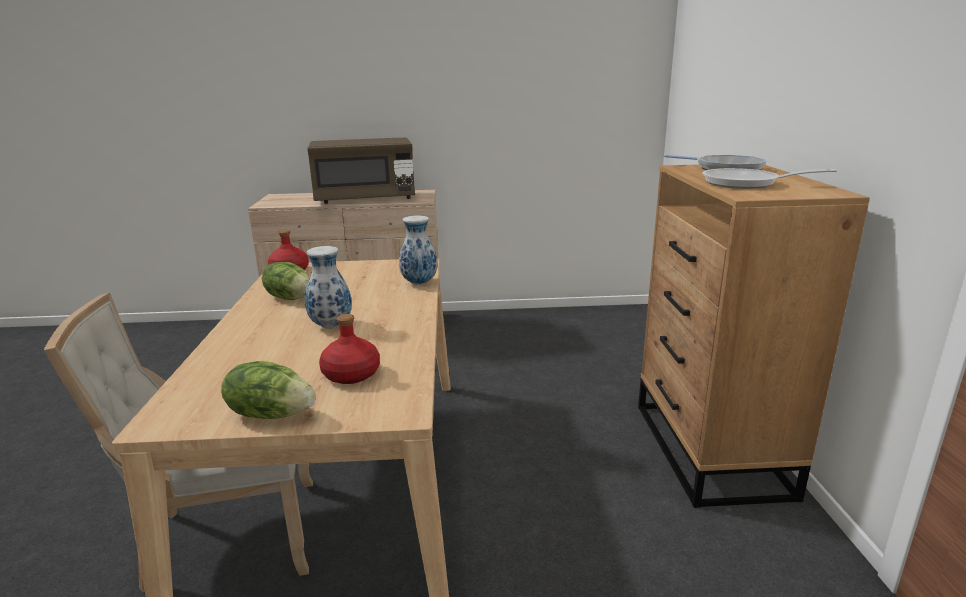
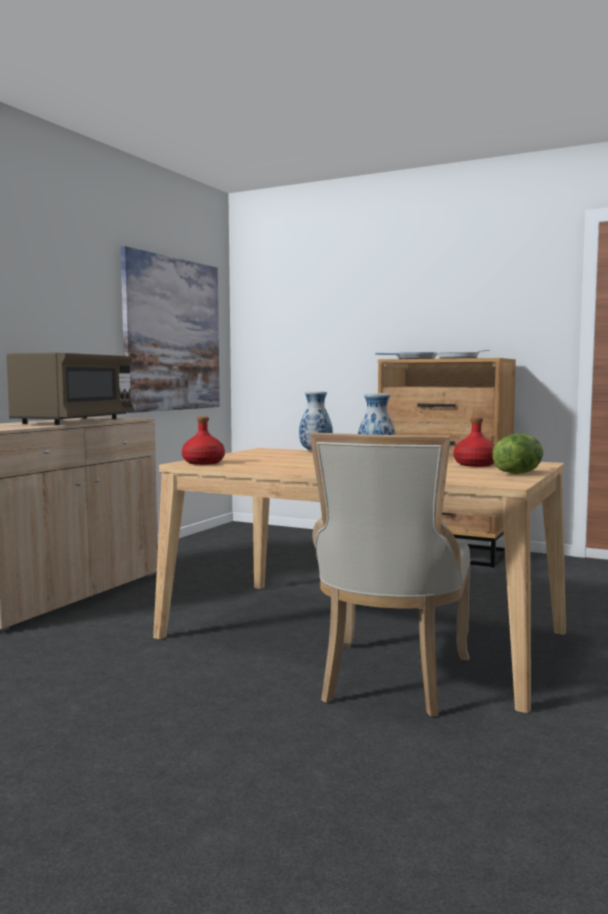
camera: 60 degrees left, 15 degrees down
(290, 298) = (287, 465): lettuce -> none
(556, 105) = (172, 334): none -> picture

